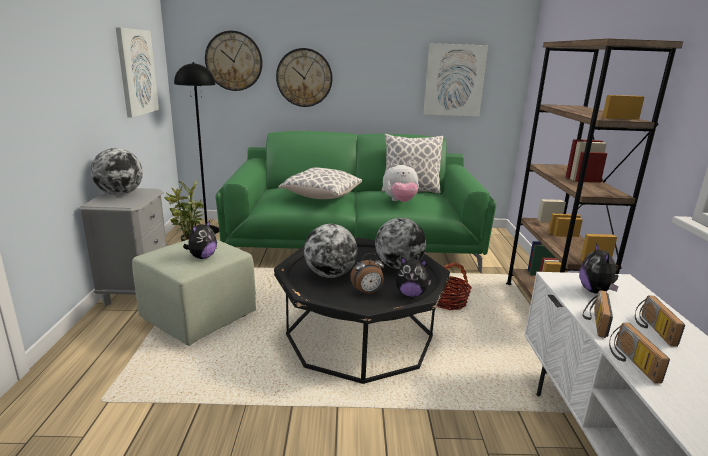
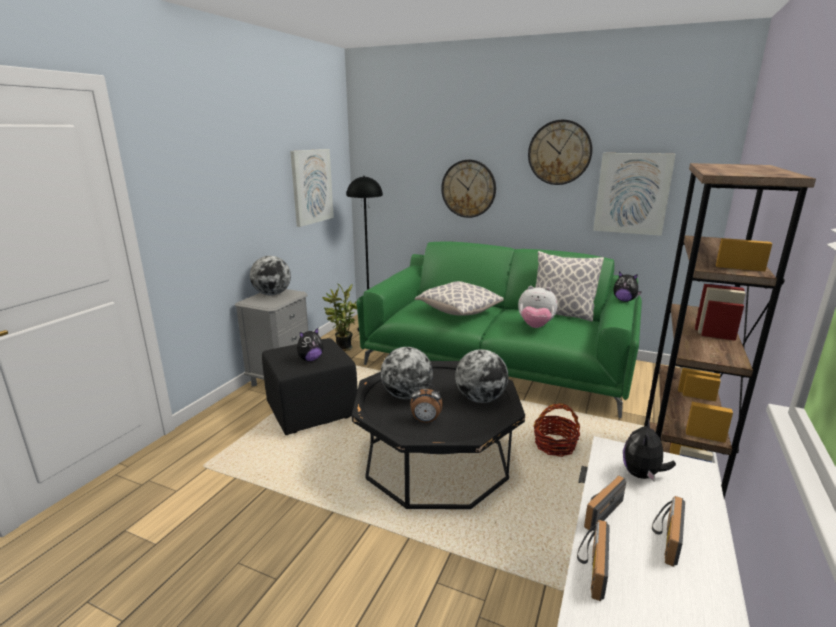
camera: 25 degrees right, 0 degrees up
(199, 317) = (313, 411): green ottoman -> black ottoman
(234, 61) = (405, 172): wall clock -> wall clock (559, 152)
(411, 294) = (466, 431): plush toy -> plush toy (624, 300)

